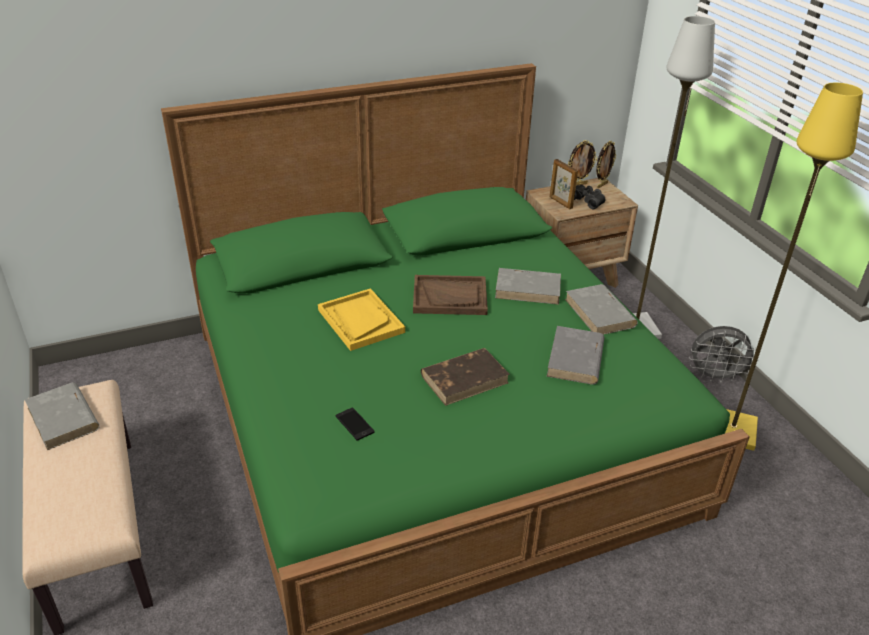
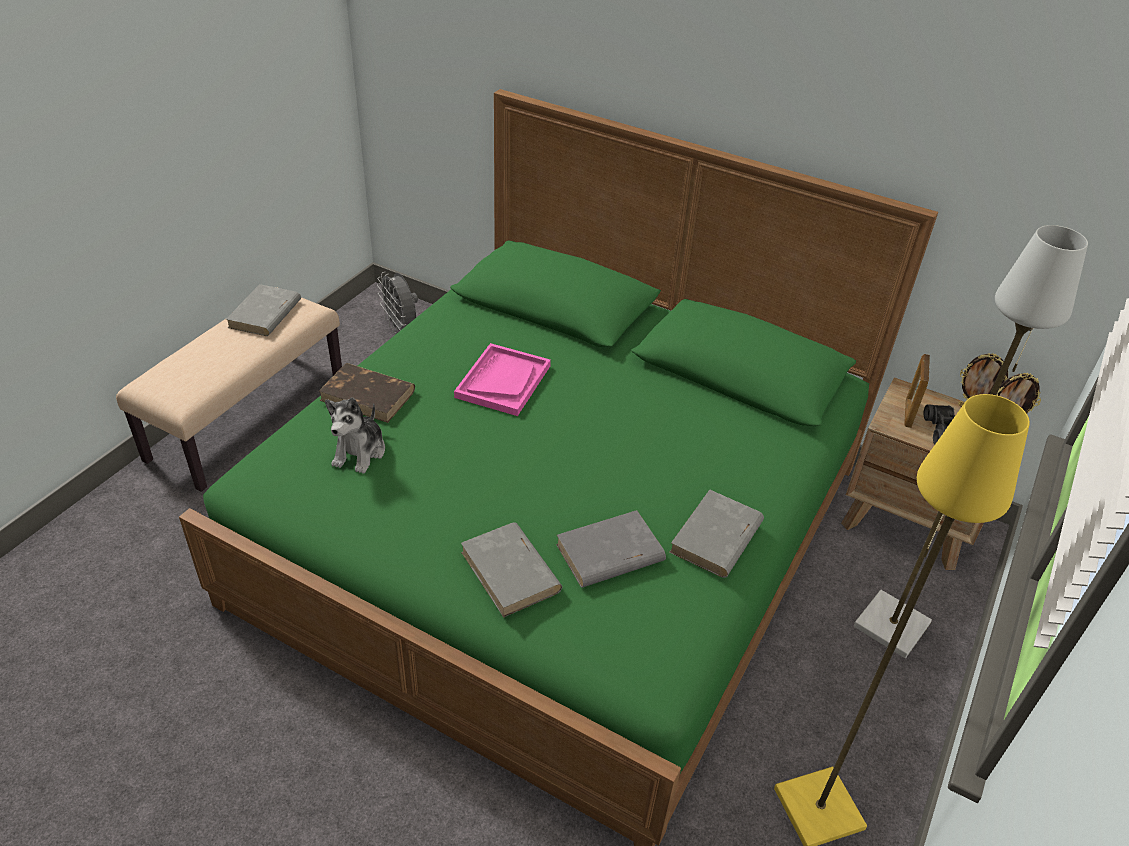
camera: 50 degrees right, 5 degrees up
(354, 424) = (360, 452): phone -> plush toy
(360, 321) = (503, 381): yellow tray -> pink tray
(450, 297) = (607, 416): brown tray -> none
(465, 379) = (491, 488): brown book -> brown book (368, 396)
(528, 289) = (690, 463): grey book -> grey book (511, 572)
(715, 376) = (899, 747): grey fan -> grey fan (401, 328)

